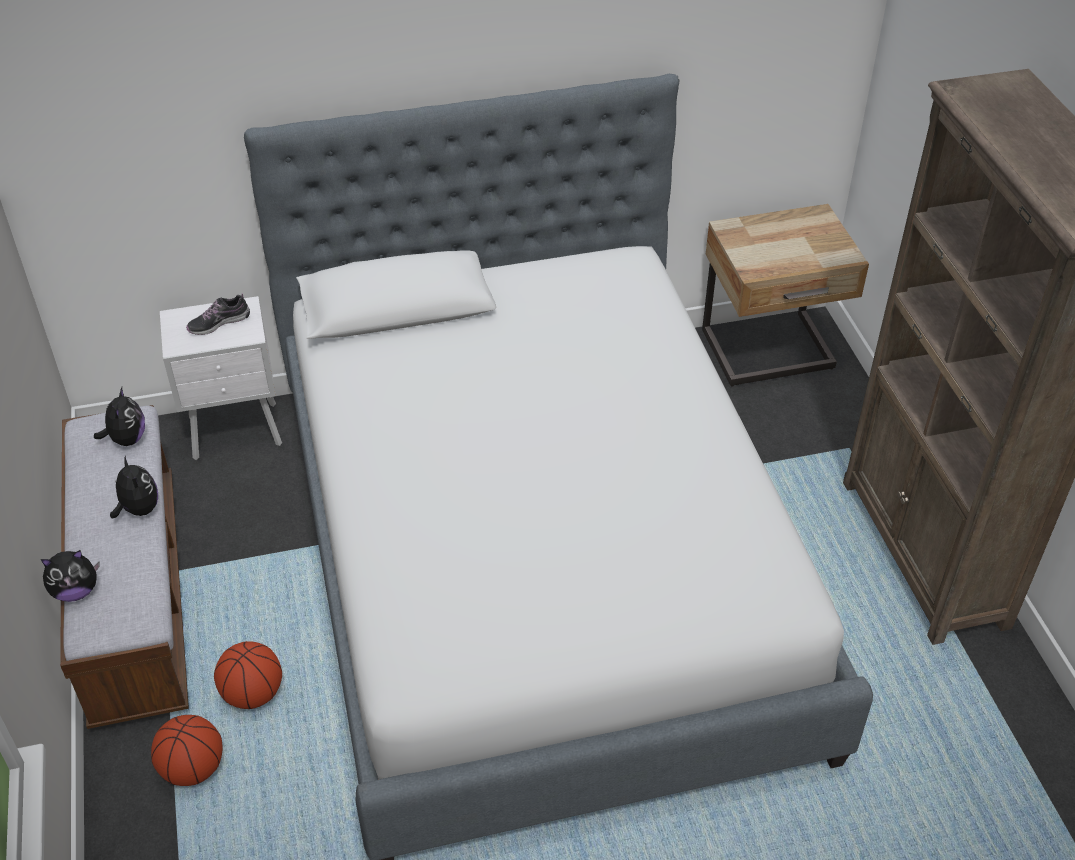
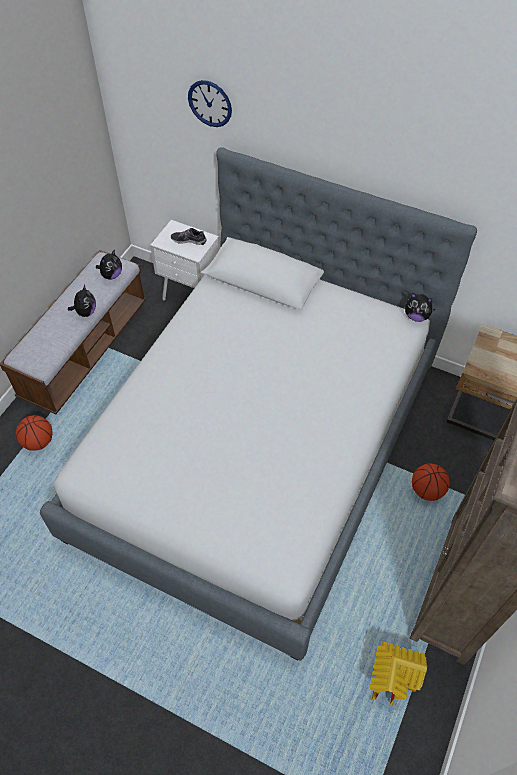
camera: 40 degrees right, 10 degrees up
(76, 591) = (31, 334): plush toy -> plush toy (416, 316)
(208, 65) = (210, 103): none -> wall clock
(253, 694) = (88, 426): basketball -> basketball (426, 490)
(959, 701) = (392, 678): none -> toy house

